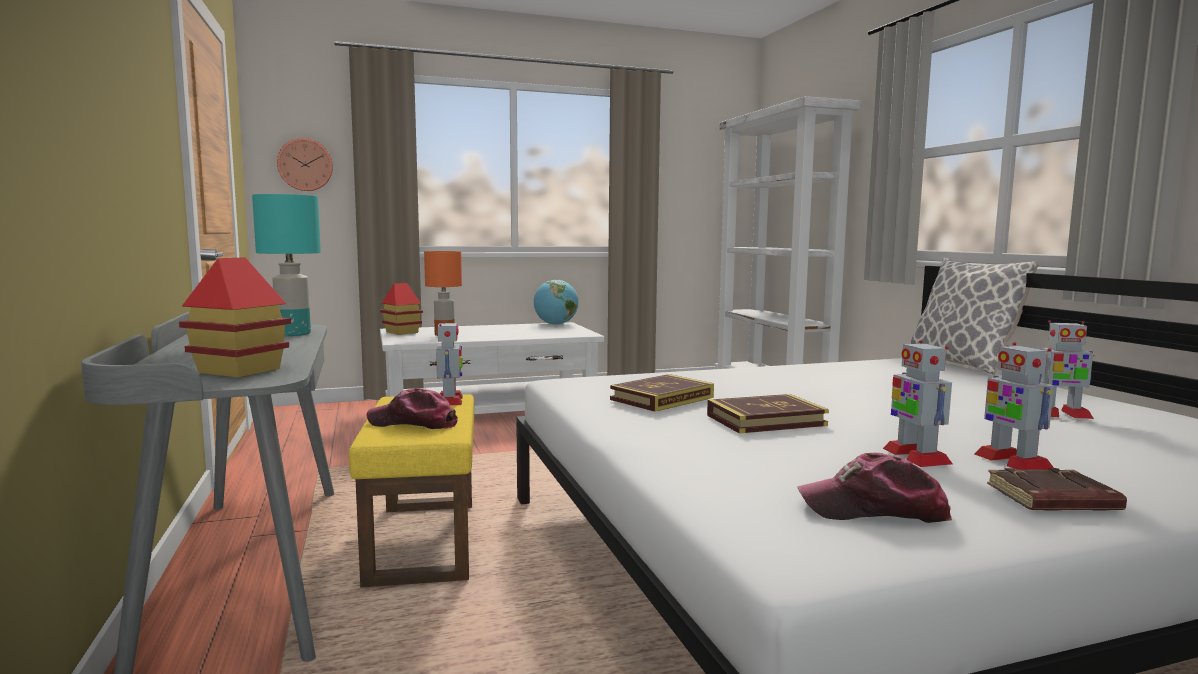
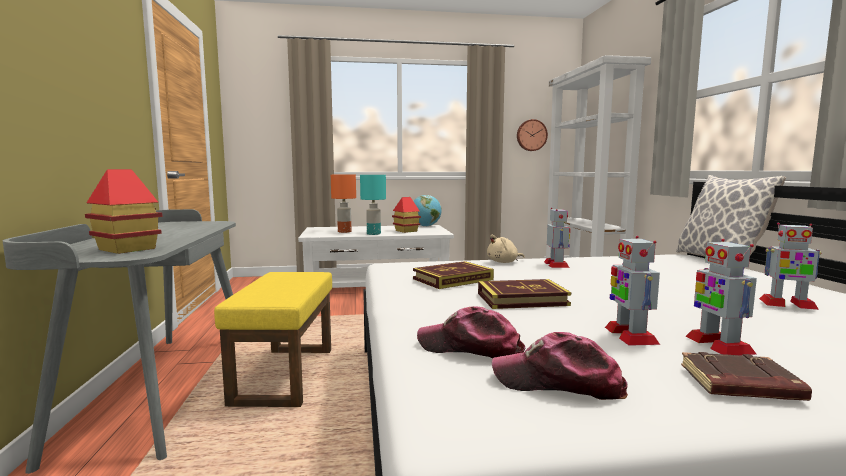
camera: 10 degrees right, 0 degrees up
(292, 334) = (204, 227): turquoise table lamp -> turquoise table lamp (373, 234)
(305, 165) = (261, 118): wall clock -> wall clock (531, 135)
(402, 332) = (318, 229): toy house -> toy house (406, 231)
(413, 423) = (271, 291): cap -> cap (471, 348)
(449, 400) = (310, 276): toy robot -> toy robot (556, 265)
(708, 374) = (504, 262): none -> beige plush toy

